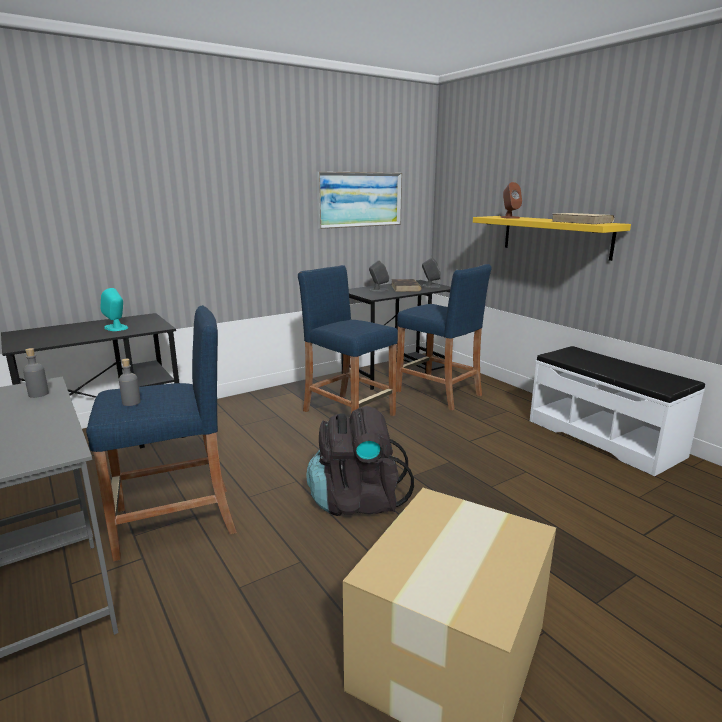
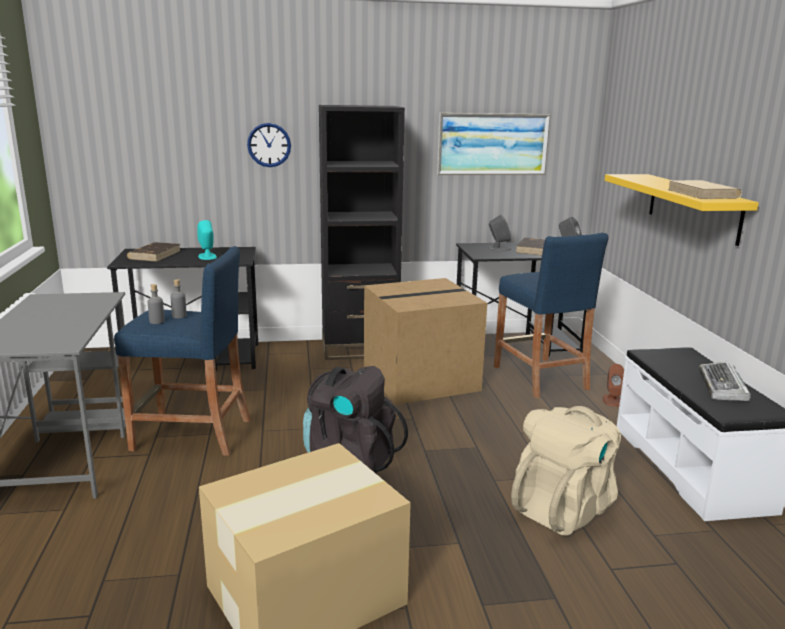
camera: 25 degrees right, 0 degrees up
(38, 394) = (95, 302): grey bottle -> grey bottle (179, 316)
(49, 333) = (154, 254): none -> brown book
(160, 205) = (269, 145): none -> wall clock
(271, 398) = (360, 349): none -> black bookcase
(348, 413) = (421, 378): blue stool -> cardboard box
(509, 217) = (643, 179): brown speaker -> brown speaker (612, 400)
(562, 495) = (563, 508): none -> beige backpack
(632, 370) = (722, 387): none -> keyboard

